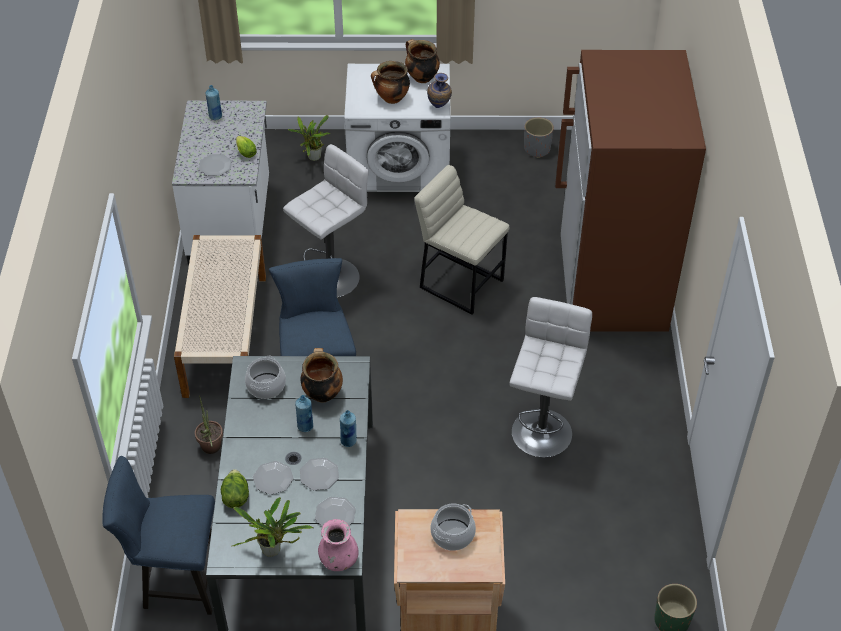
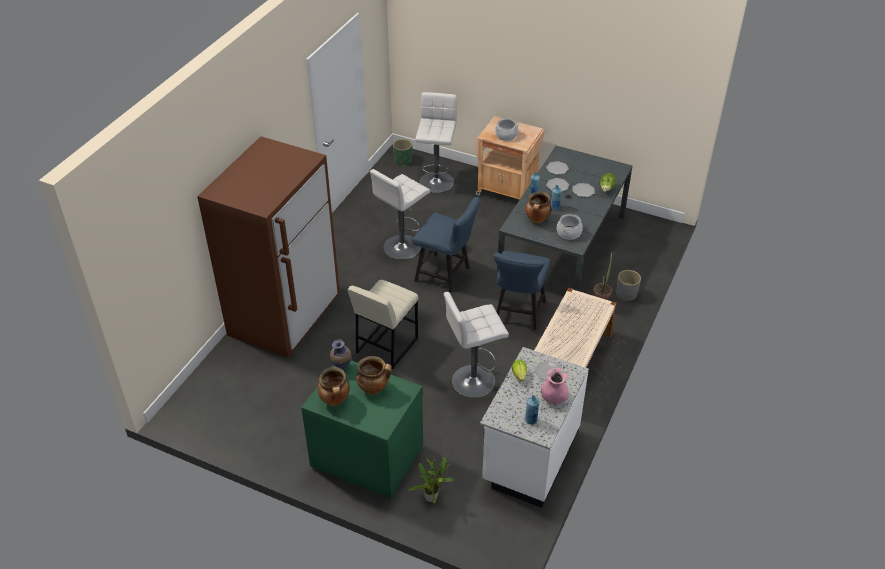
camera: 155 degrees left, 5 degrees down
(175, 579) = (640, 244): blue chair -> blue chair (446, 275)
(274, 551) = (595, 164): potted plant -> none
(339, 560) = (564, 152): pink vase -> pink vase (553, 398)
(400, 170) = (367, 456): white washing machine -> green washing machine
(459, 283) = (386, 346): beige chair -> beige chair turned 60 degrees clockwise
(537, 149) = (243, 434): grey planter -> grey planter (626, 294)
(578, 591) = (437, 182): none -> white stool

